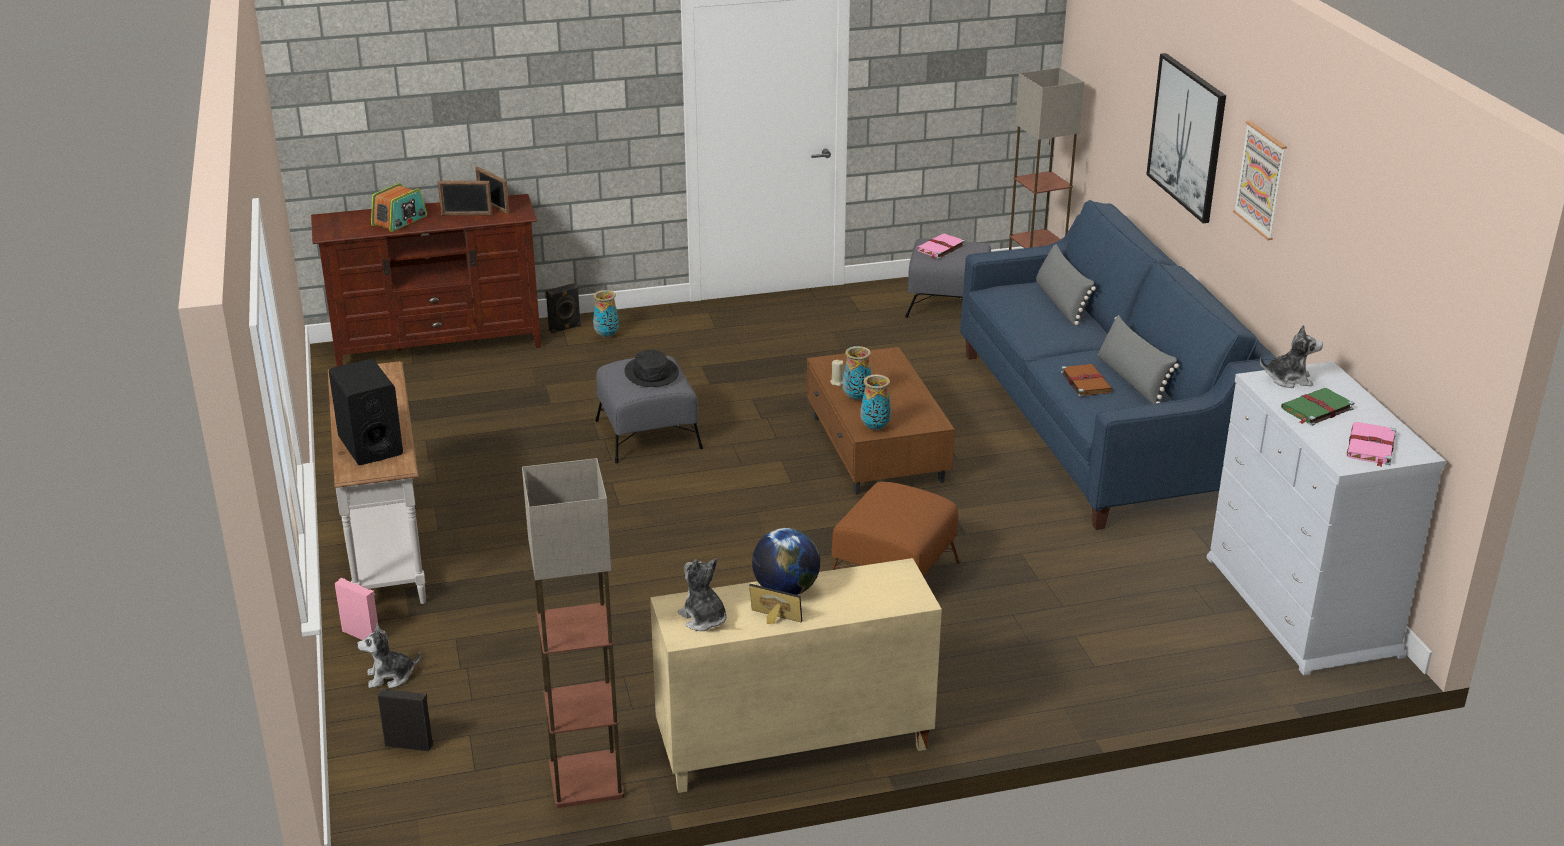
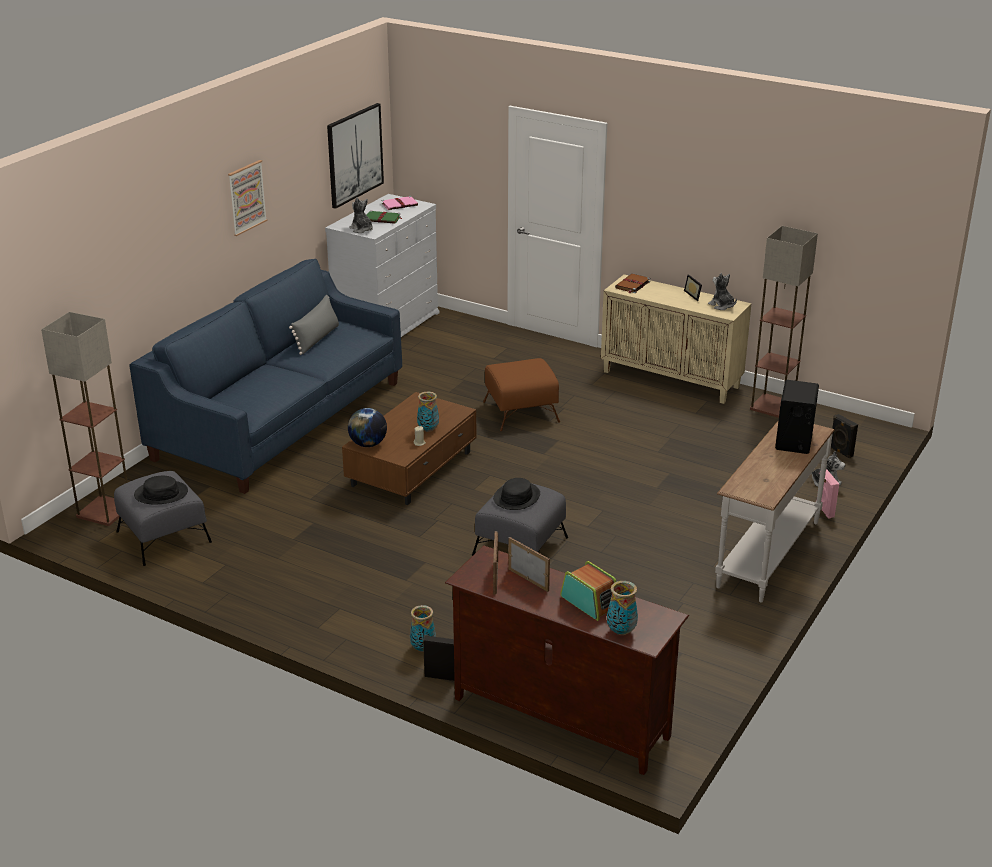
camera: 135 degrees left, 0 degrees up
(400, 221) = (590, 602): radio -> radio turned 60 degrees clockwise
(703, 619) = (722, 306): plush toy -> plush toy turned 135 degrees clockwise
(786, 590) = (673, 301): globe -> globe (368, 444)
(875, 427) = (451, 410): vase -> vase (621, 631)
(940, 248) = (161, 493): pink book -> black hat
(1061, 303) = (238, 390): grey pillow -> none
(1085, 382) = (340, 347): brown book -> brown book (632, 285)
(1187, 136) = (175, 241): picture -> picture (354, 155)

